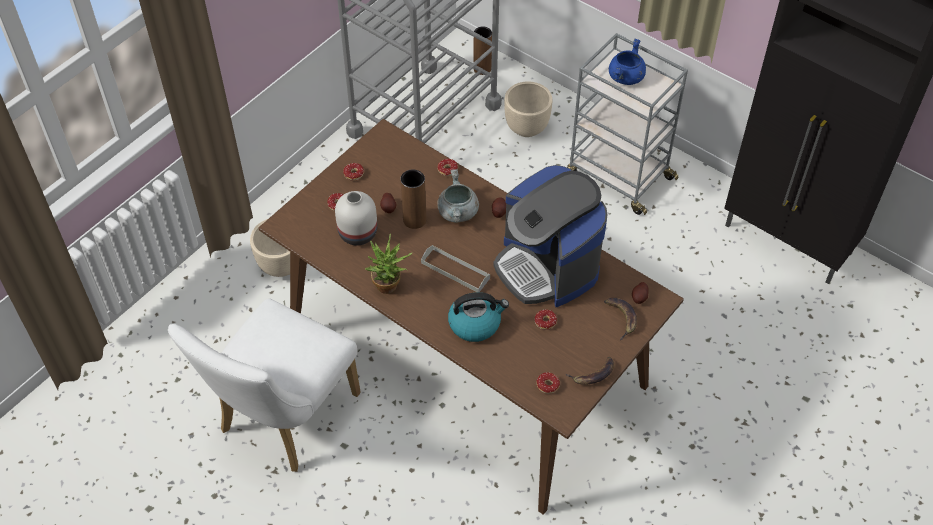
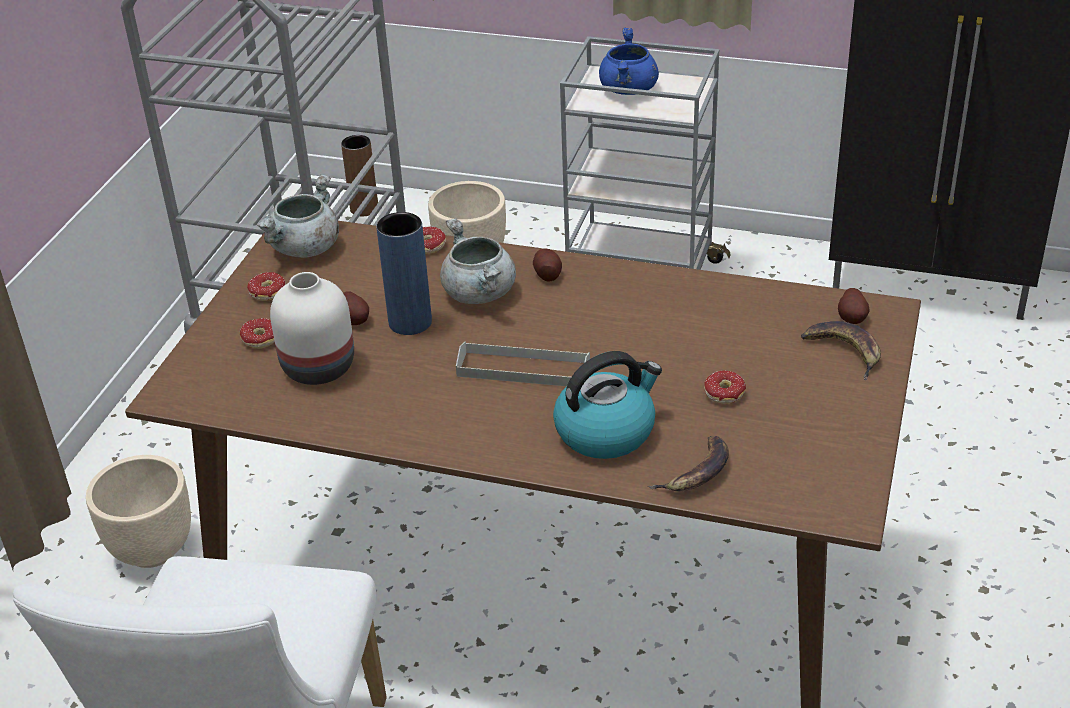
camera: 20 degrees left, 15 degrees down
(384, 150) = (305, 249): none -> grey cooking pot
(390, 288) = (421, 426): potted plant -> none
(414, 220) = (410, 322): brown vase -> blue vase
(546, 389) = (793, 485): donut -> none
(547, 266) = (675, 321): coffee machine -> none
(593, 375) = (857, 441): banana -> banana (697, 473)

